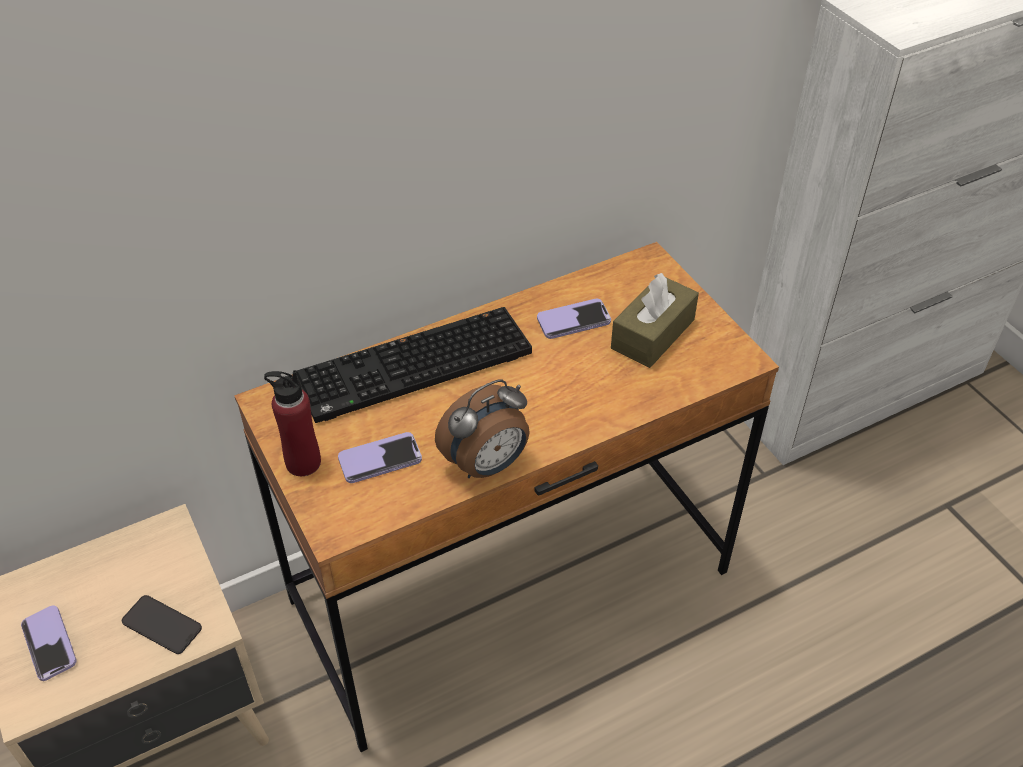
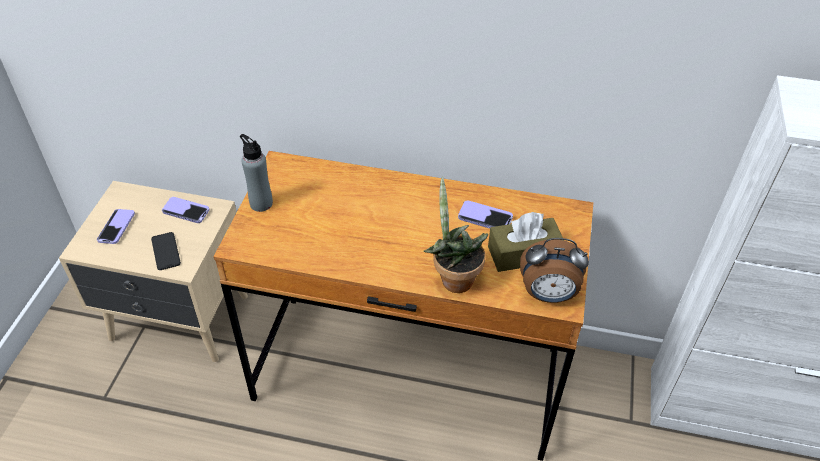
camera: 40 degrees right, 0 degrees up
(303, 462) = (261, 203): red bottle -> grey bottle
(380, 459) = (297, 226): phone -> phone (186, 211)
(413, 369) = (366, 190): keyboard -> none
(487, 465) = (345, 264): alarm clock -> alarm clock (548, 295)
(615, 404) = (453, 278): none -> potted plant

